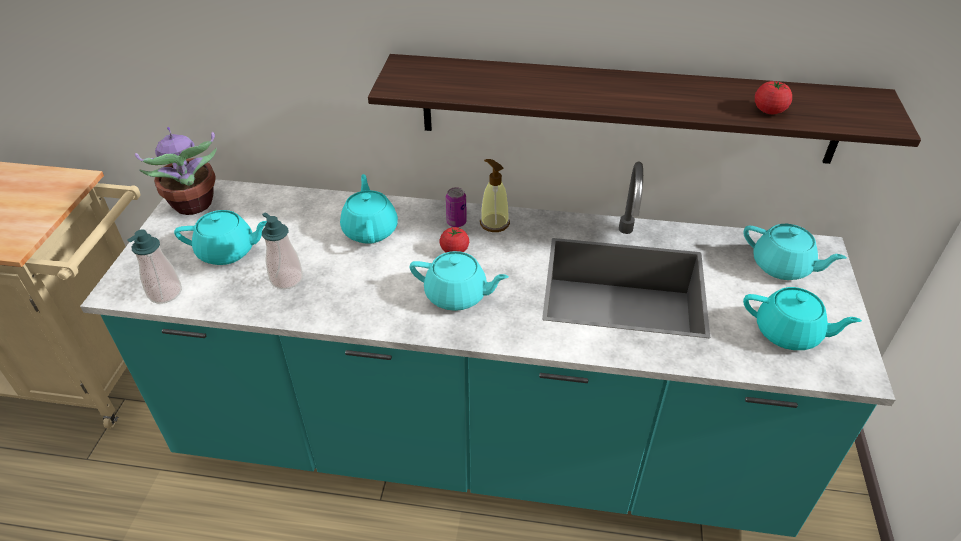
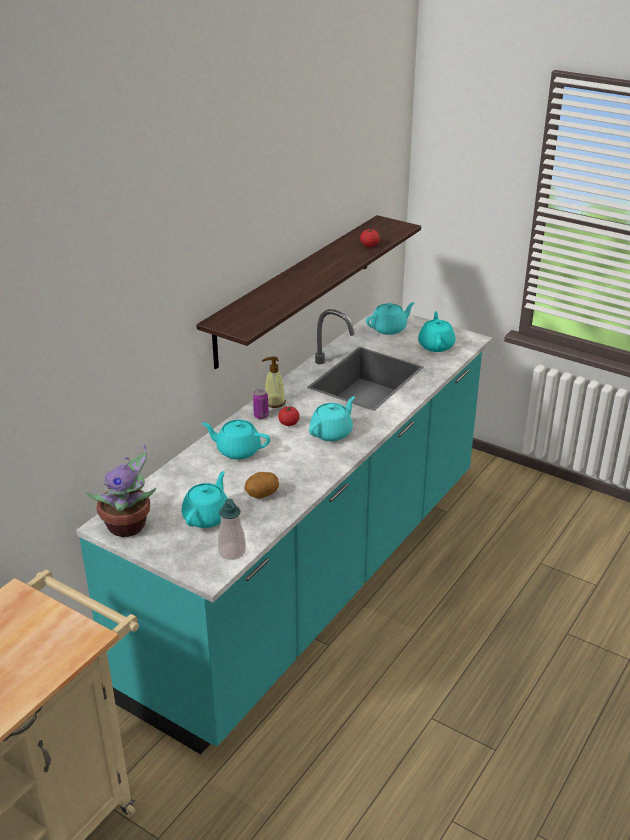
camera: 65 degrees left, 10 degrees down
(286, 279) = (262, 495): soap dispenser -> potato
(789, 333) = (436, 345): turquoise teapot -> turquoise teapot turned 45 degrees counterclockwise

